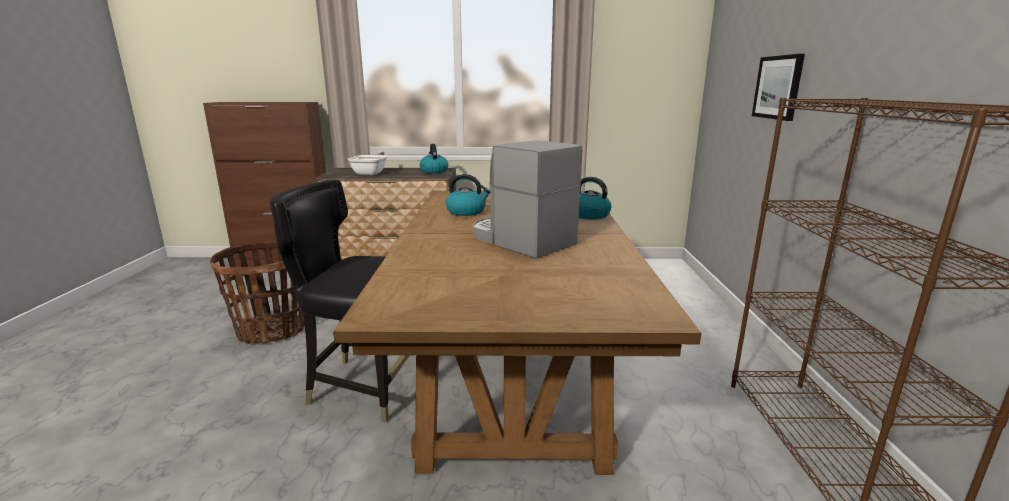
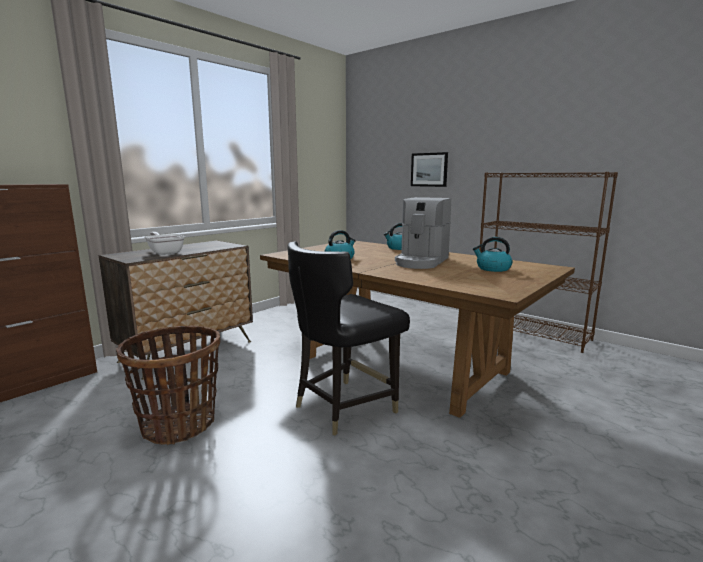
camera: 50 degrees left, 5 degrees down
(434, 171) = (213, 244): kettle -> kettle (492, 268)
(520, 240) = (421, 262): coffee machine -> coffee machine turned 60 degrees counterclockwise

